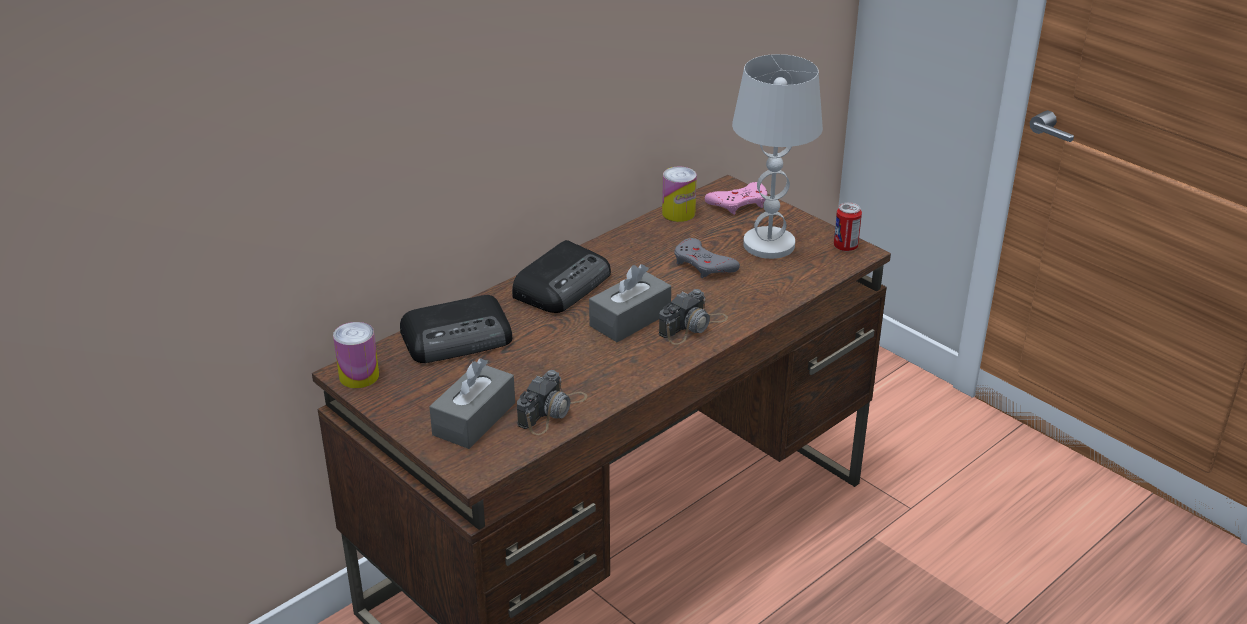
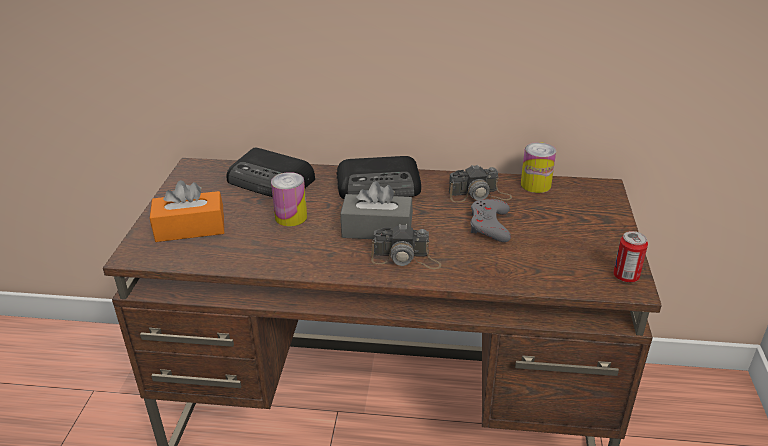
camera: 50 degrees right, 0 degrees up
(359, 376) = (193, 171): can -> can (291, 217)
(474, 419) = (190, 228): grey tissue box -> orange tissue box
(552, 410) = (231, 251): camera -> camera (479, 195)
(739, 203) = (593, 201): pink game controller -> none
(769, 244) = (564, 239): white table lamp -> none

